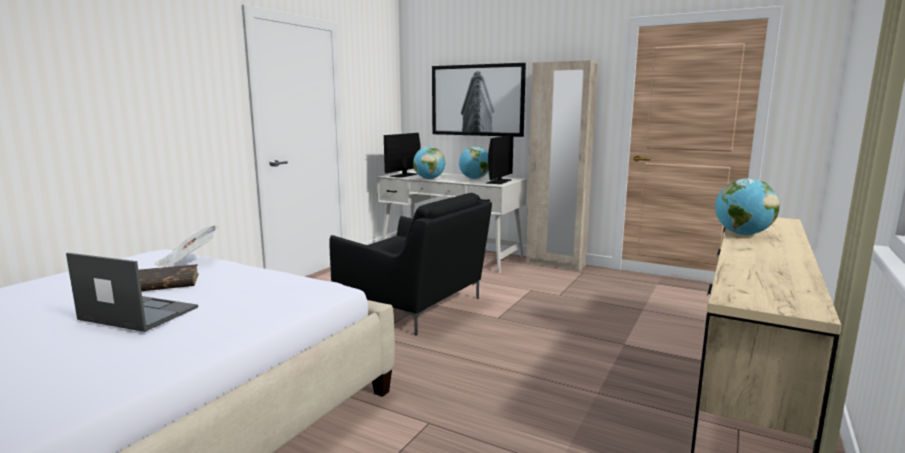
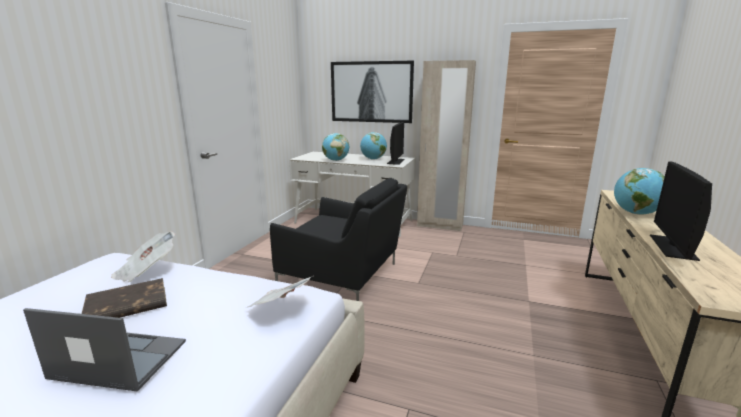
camera: 10 degrees left, 5 degrees up
(296, 292) = (281, 308): none -> newspaper
(404, 175) = (312, 157): monitor -> monitor (672, 247)

